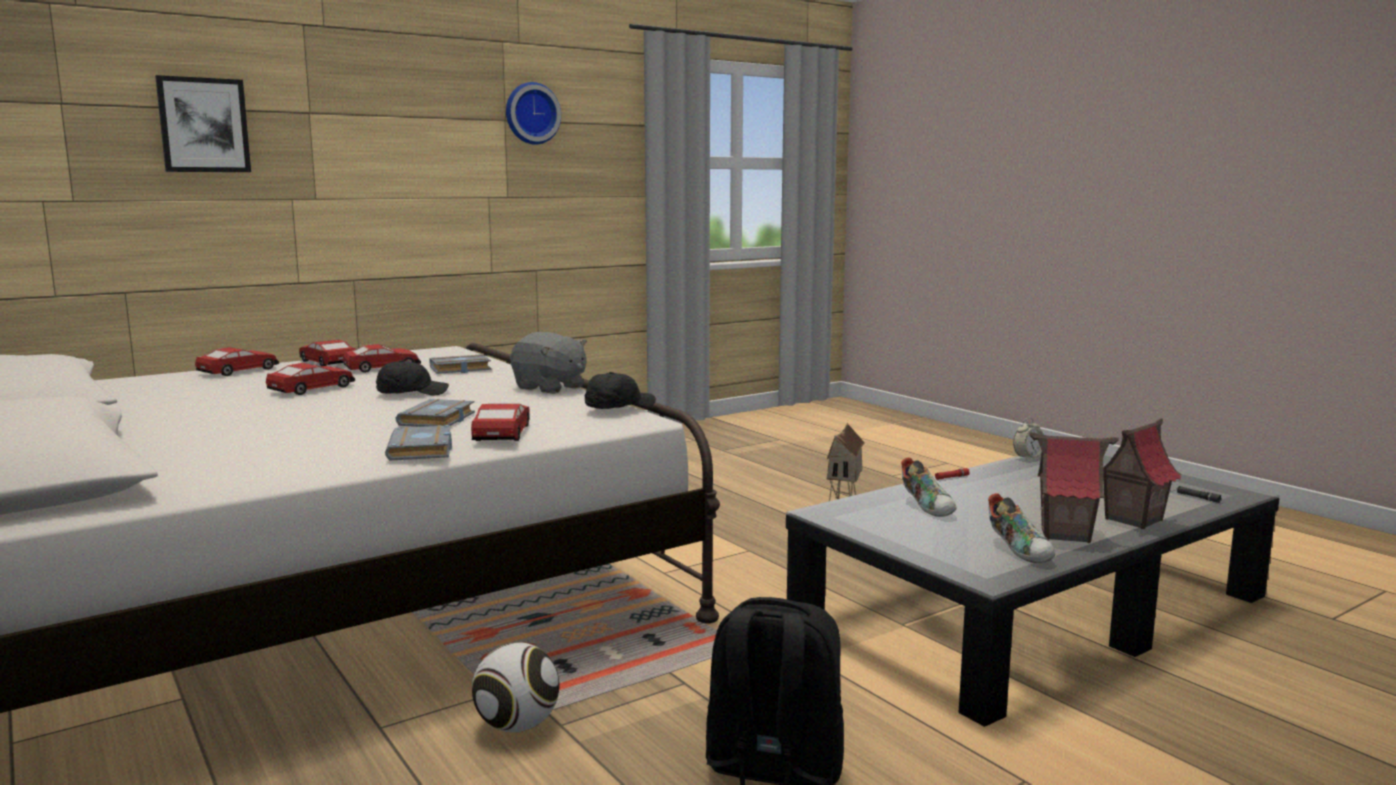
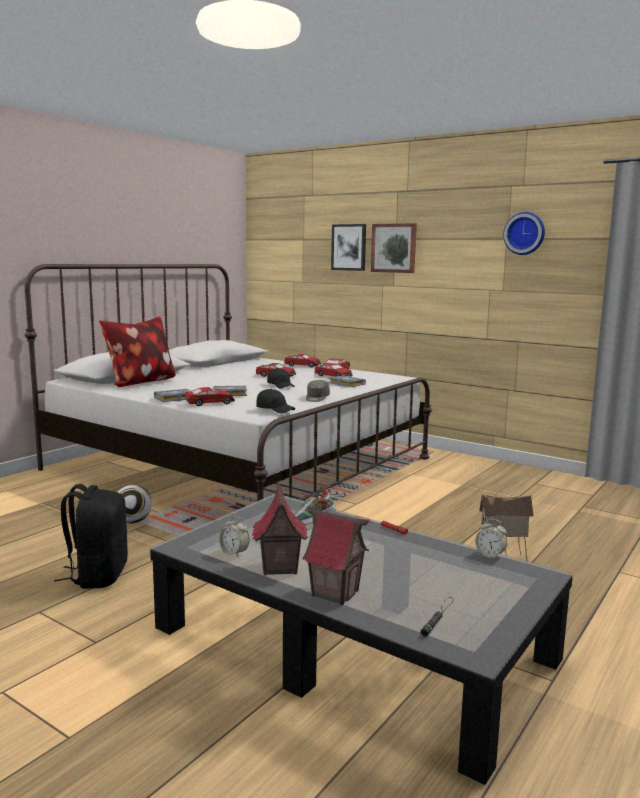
camera: 70 degrees right, 0 degrees up
(179, 465) = (140, 383): none -> pillow
(312, 129) = (394, 248): none -> picture
(550, 388) = (317, 398): grey plush toy -> grey cap
(1020, 551) = (234, 553): shoe -> alarm clock

